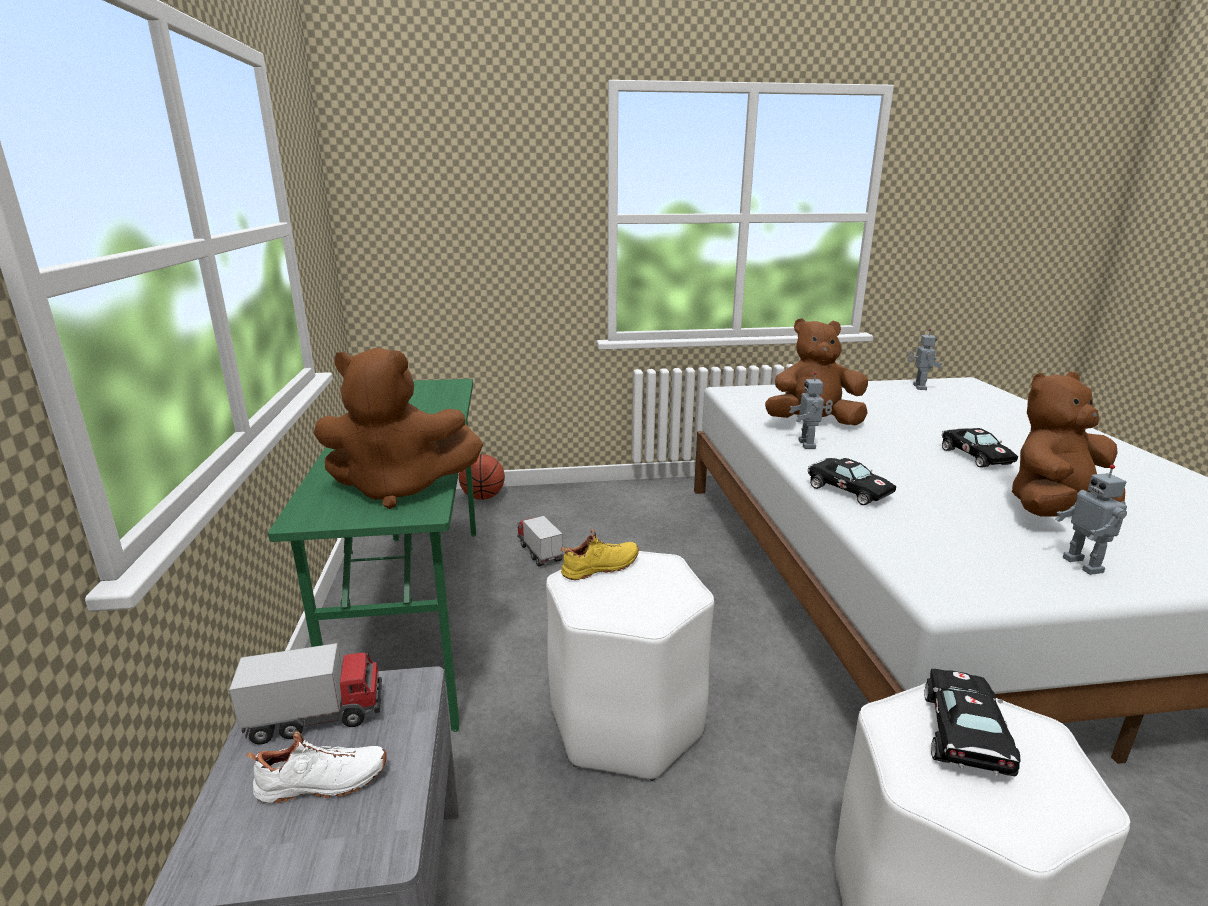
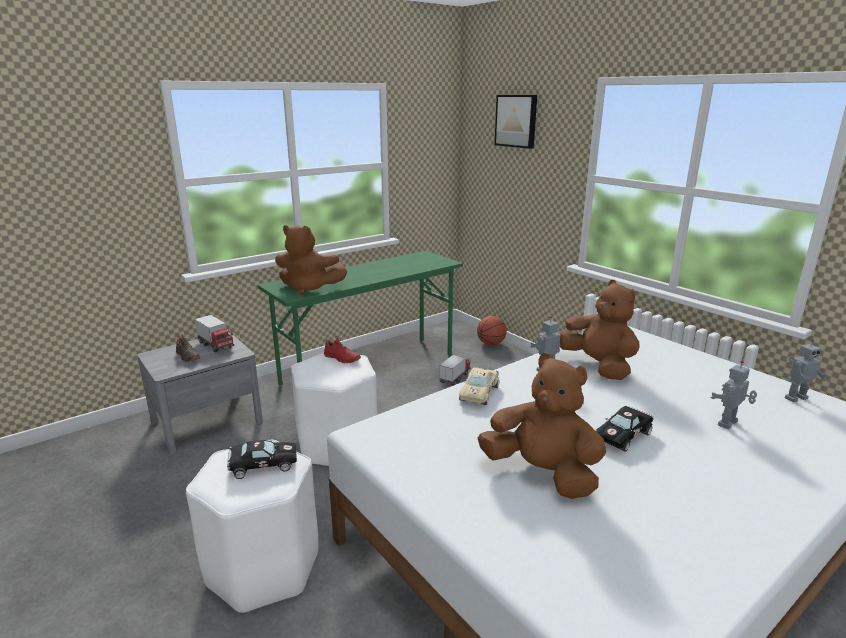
camera: 60 degrees right, 0 degrees up
(322, 784) = (187, 357): white shoe -> black shoe
(399, 489) = (309, 288): brown plush toy -> brown plush toy turned 45 degrees counterclockwise
(465, 145) = (516, 121): none -> picture
(601, 568) = (341, 359): yellow shoe -> red shoe
(846, 490) = (479, 392): black toy car -> beige toy car
(1084, 565) = (448, 484): toy robot -> toy robot (729, 424)

